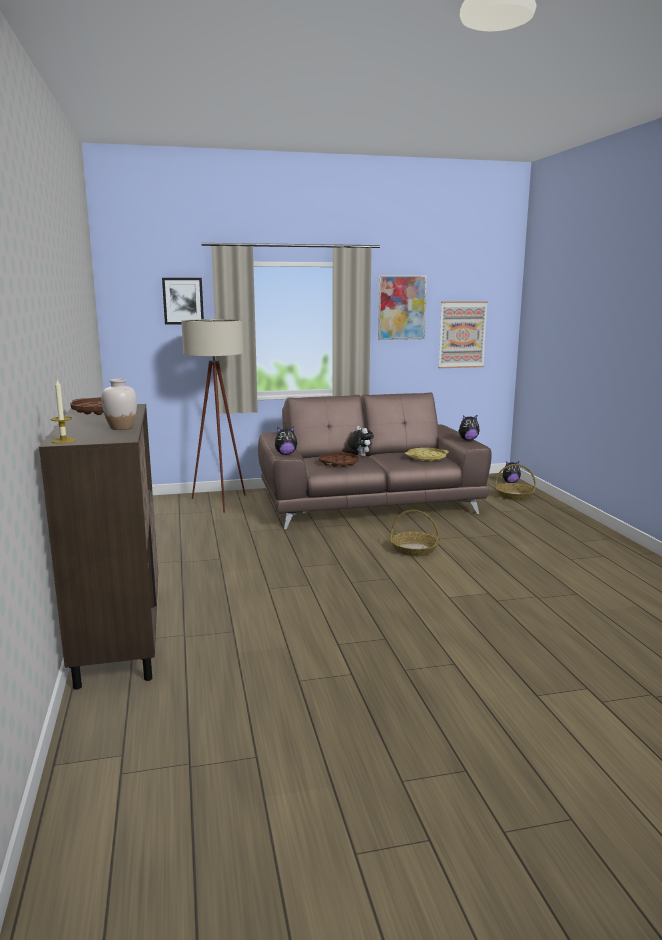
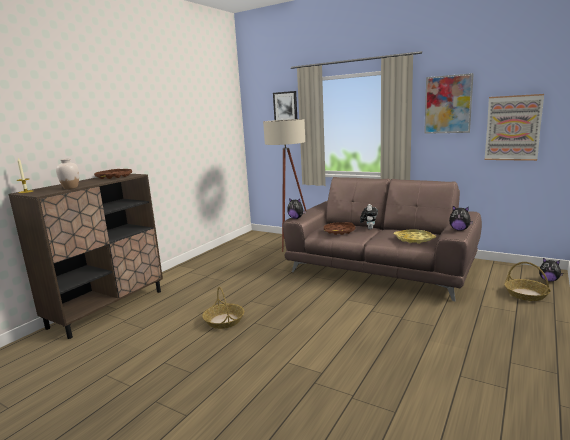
camera: 45 degrees right, 0 degrees up
(414, 549) = (341, 314): basket -> basket (224, 321)

